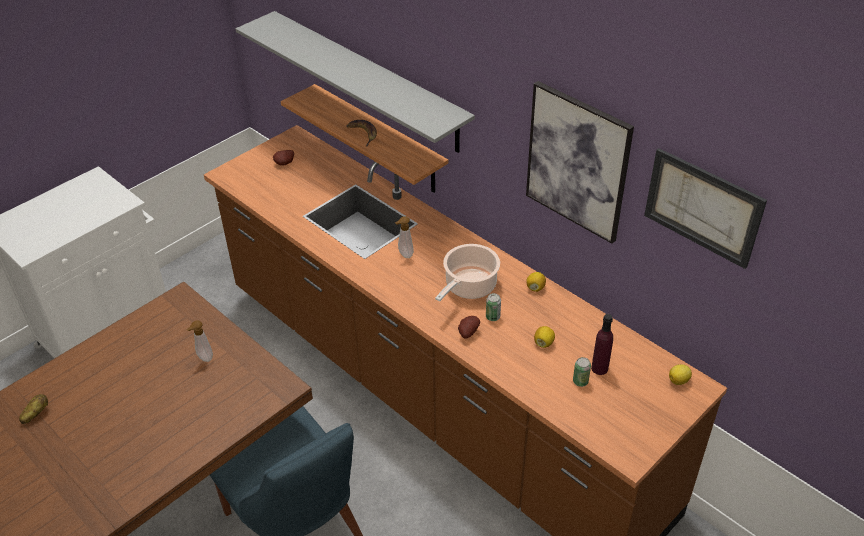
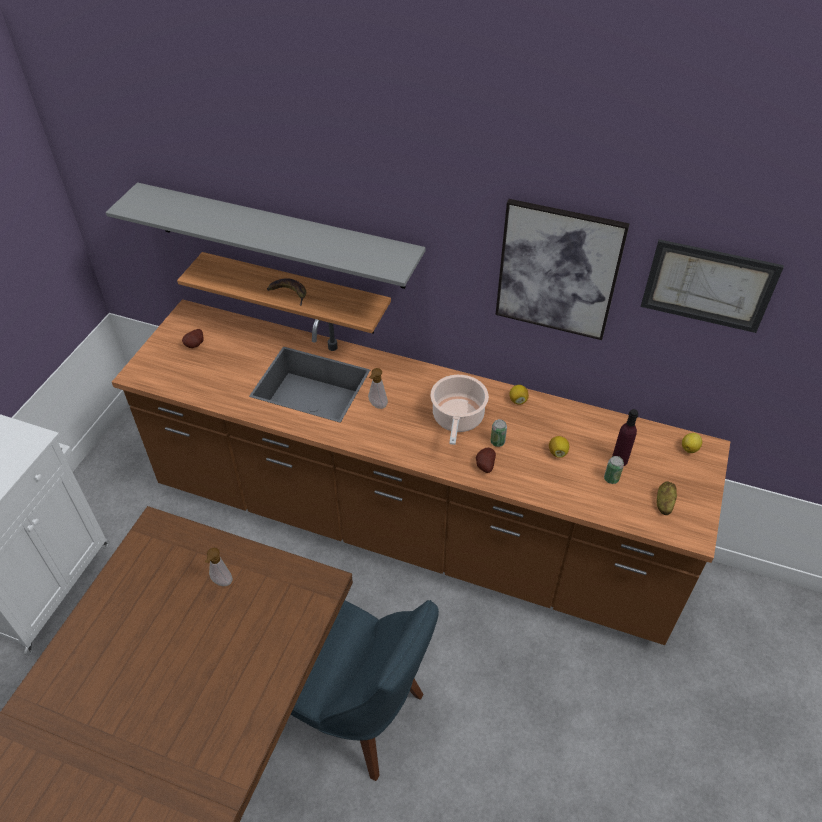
camera: 25 degrees left, 5 degrees up
(36, 414) = (65, 718): potato -> potato (664, 503)

